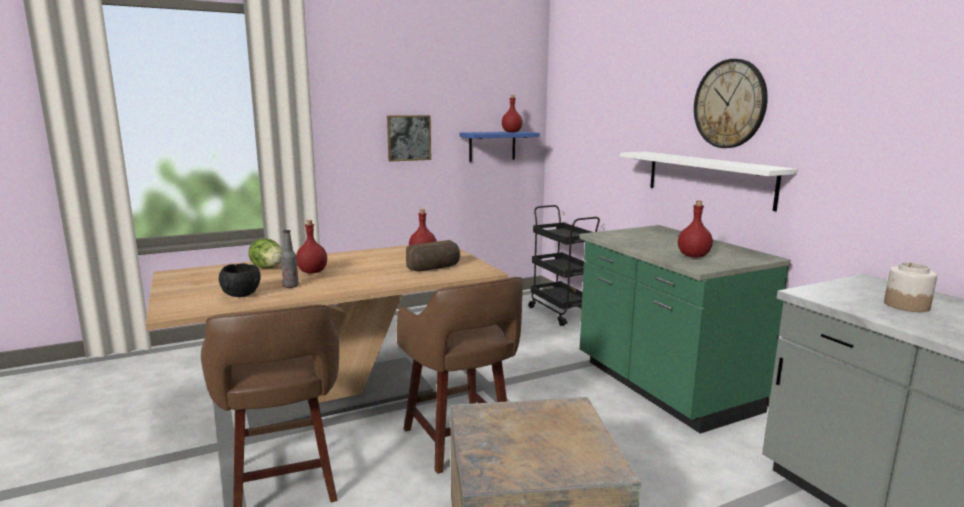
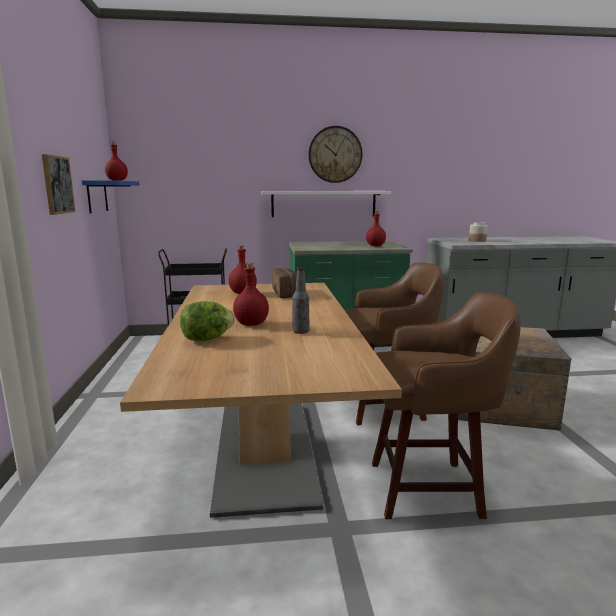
camera: 70 degrees left, 0 degrees up
(241, 295) = (318, 349): black bowl -> none

